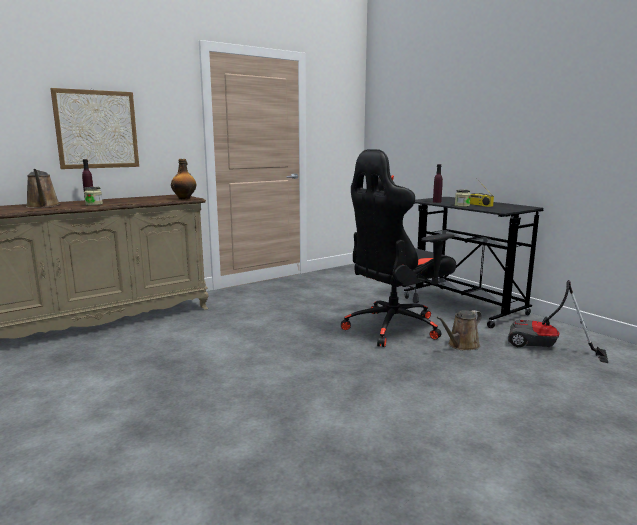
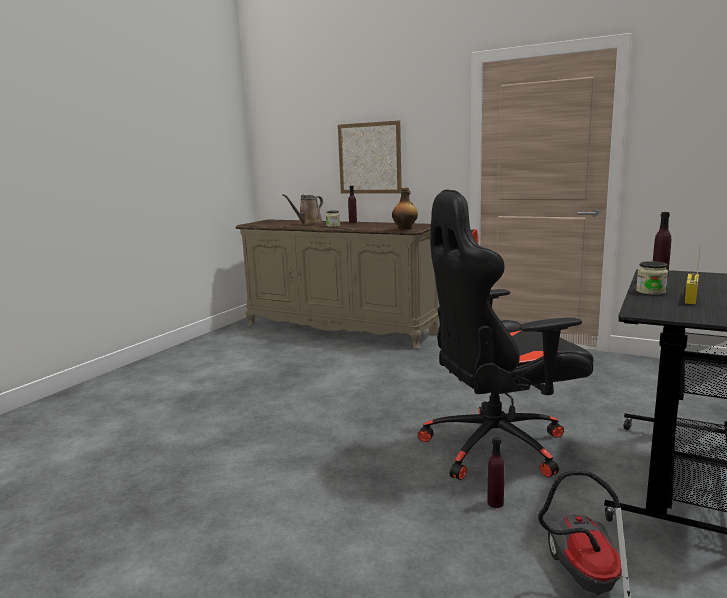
camera: 65 degrees right, 0 degrees up
(398, 326) = (504, 445): black office chair -> black office chair turned 45 degrees counterclockwise
(461, 345) = (495, 503): brown watering can -> purple bottle

